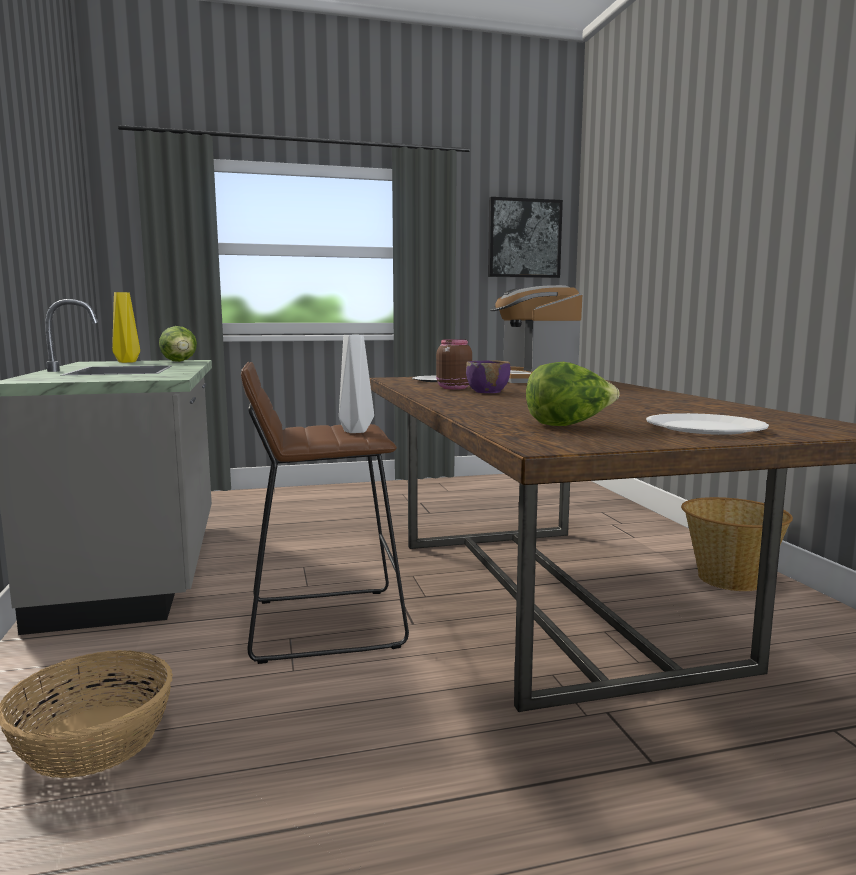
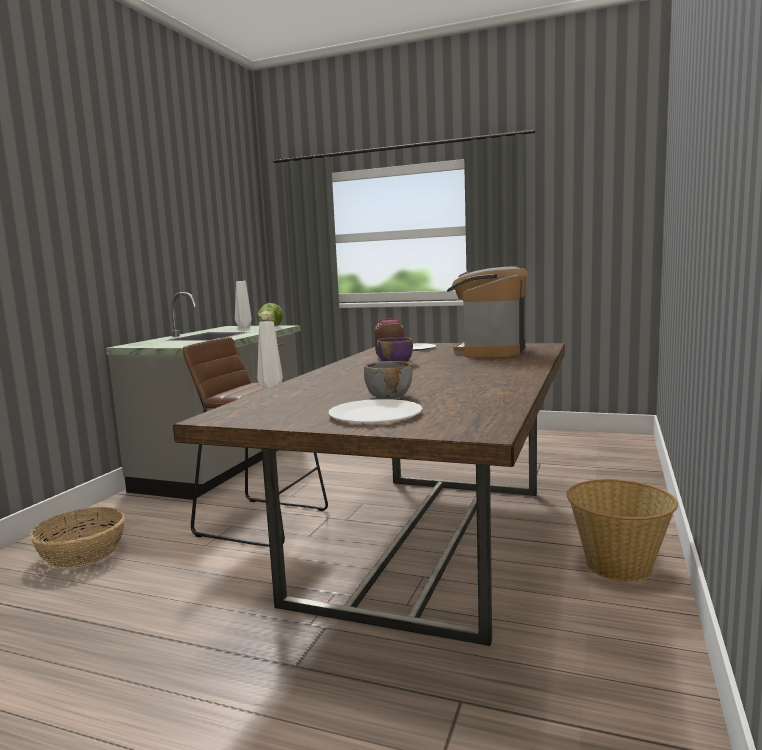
camera: 35 degrees right, 0 degrees up
(128, 362) = (245, 327): yellow vase -> white vase
(524, 238) = (600, 205): picture -> none
(568, 425) = (300, 402): lettuce -> none
(636, 414) = (389, 396): none -> grey bowl

